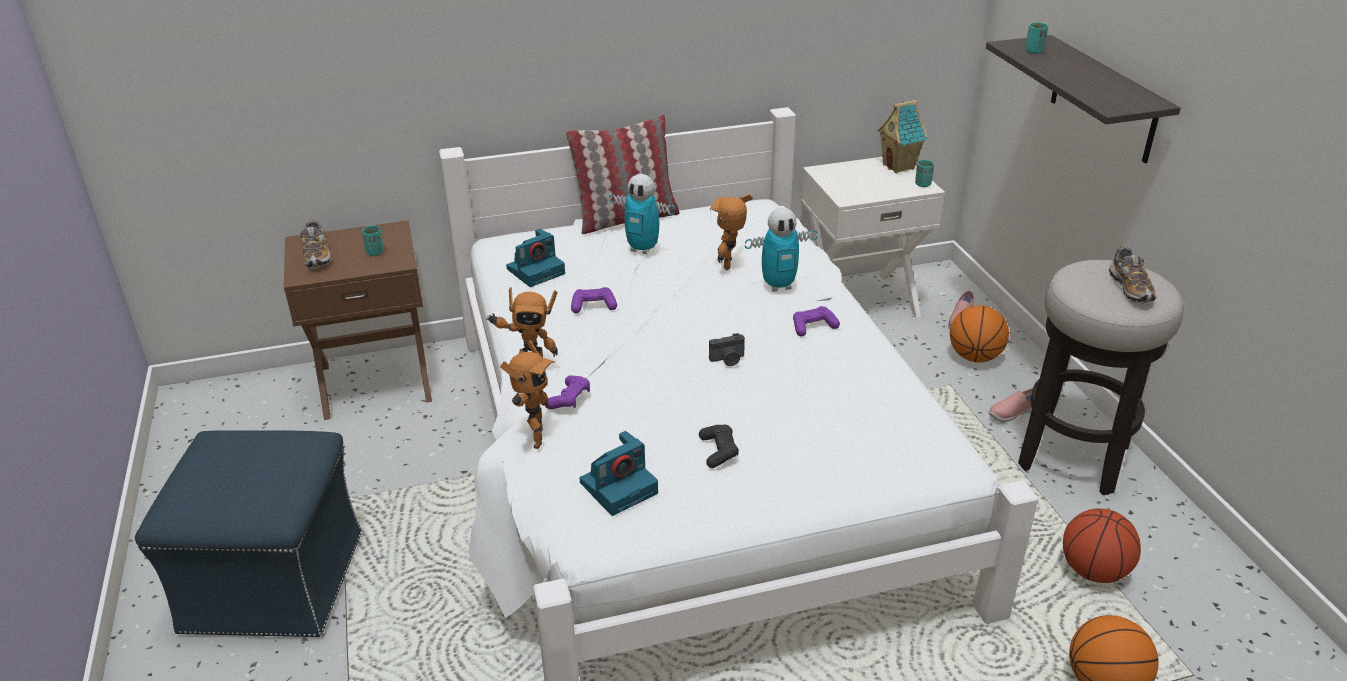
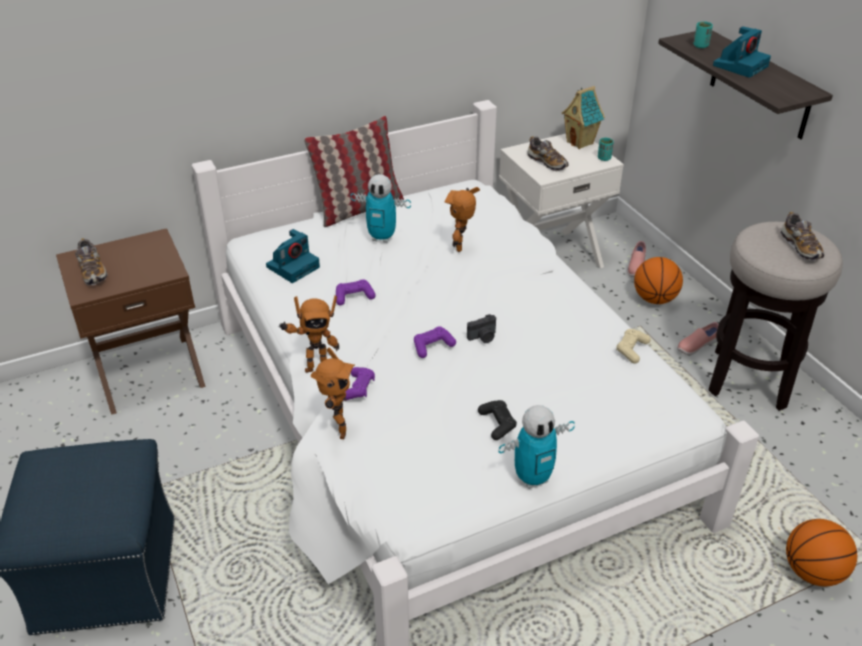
camera: 10 degrees left, 5 degrees up
(375, 252) = (145, 263): turquoise cup -> none
(619, 486) = (423, 466): camera -> camera (740, 65)
(778, 286) = (507, 263): toy robot -> toy robot (532, 478)
(813, 327) = (545, 299): purple game controller -> purple game controller (432, 346)
(853, 184) = (547, 163): none -> shoe
(902, 389) = (631, 350): none -> beige game controller
(1093, 571) = (784, 477): basketball -> none

